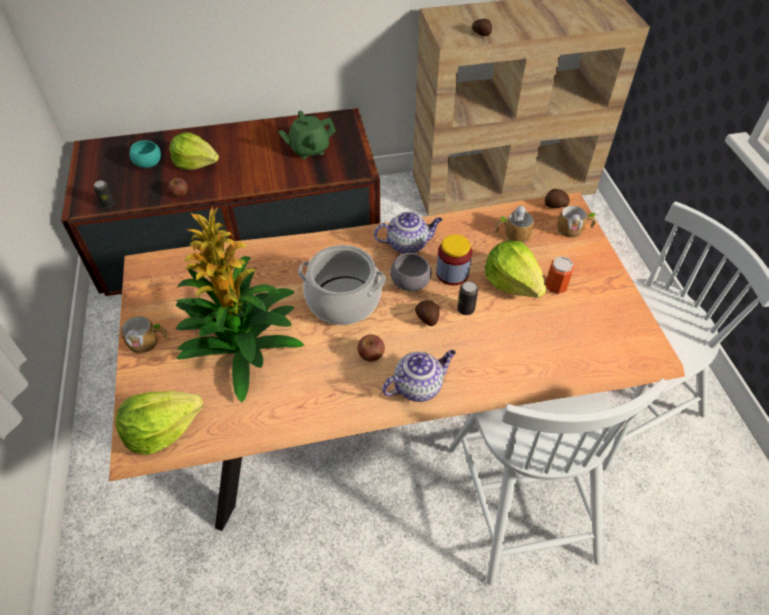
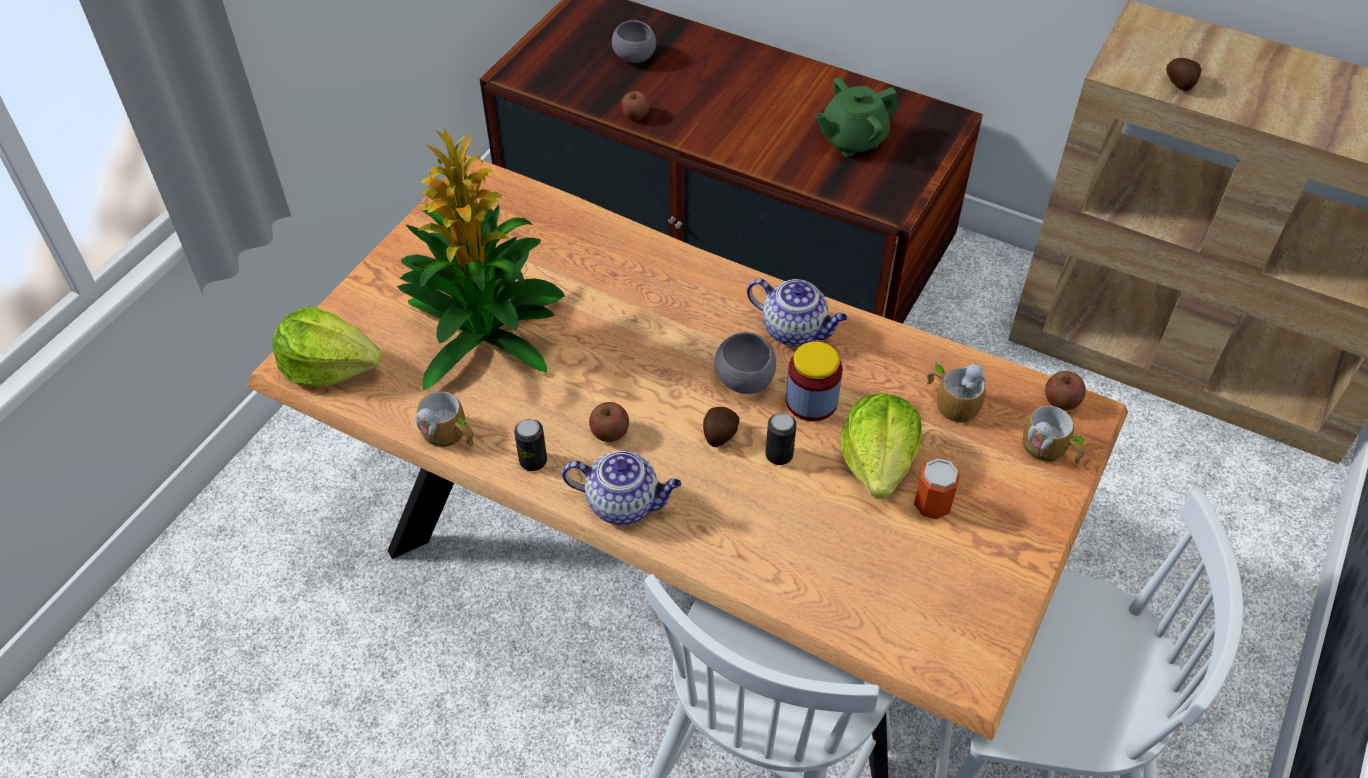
camera: 40 degrees right, 0 degrees up
(108, 204) = (545, 85): can -> can (533, 461)
(148, 164) = (634, 57): turquoise bowl -> grey bowl
(149, 342) = (401, 267): mug -> mug (449, 435)
(196, 163) = (690, 84): lettuce -> none
(309, 149) = (852, 140): green teapot -> green teapot turned 45 degrees counterclockwise
(343, 301) = (643, 350): cooking pot -> none
(555, 206) = (1061, 401): potato -> apple

